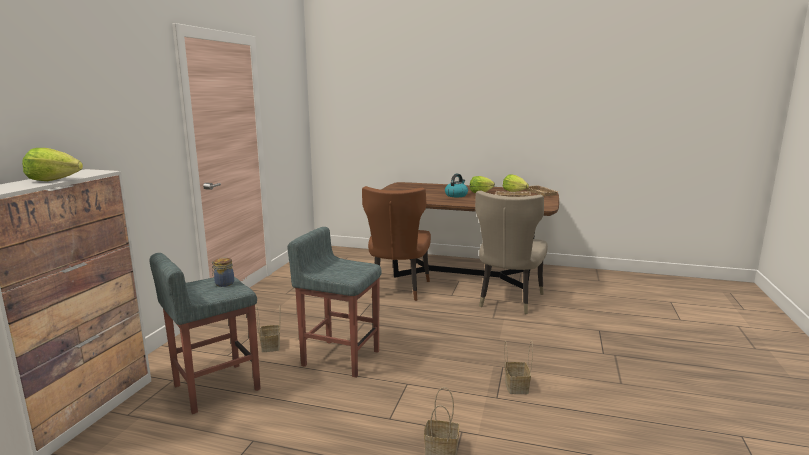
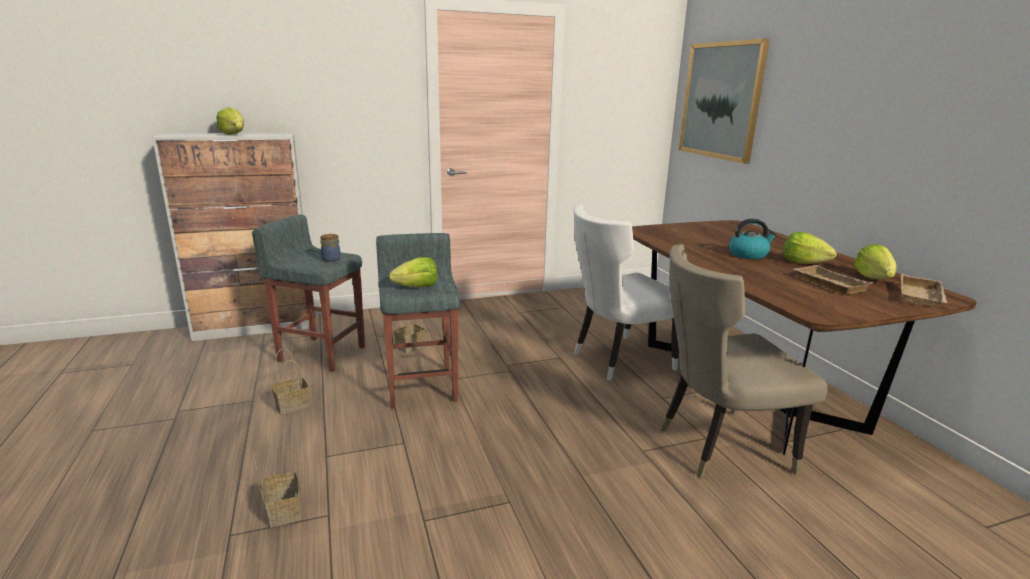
camera: 55 degrees right, 5 degrees up
(347, 270) = (417, 287): none -> lettuce
(359, 106) = (721, 100): none -> picture
(397, 290) = (618, 360): brown chair -> white chair
(515, 386) = (467, 529): basket -> basket (293, 405)

